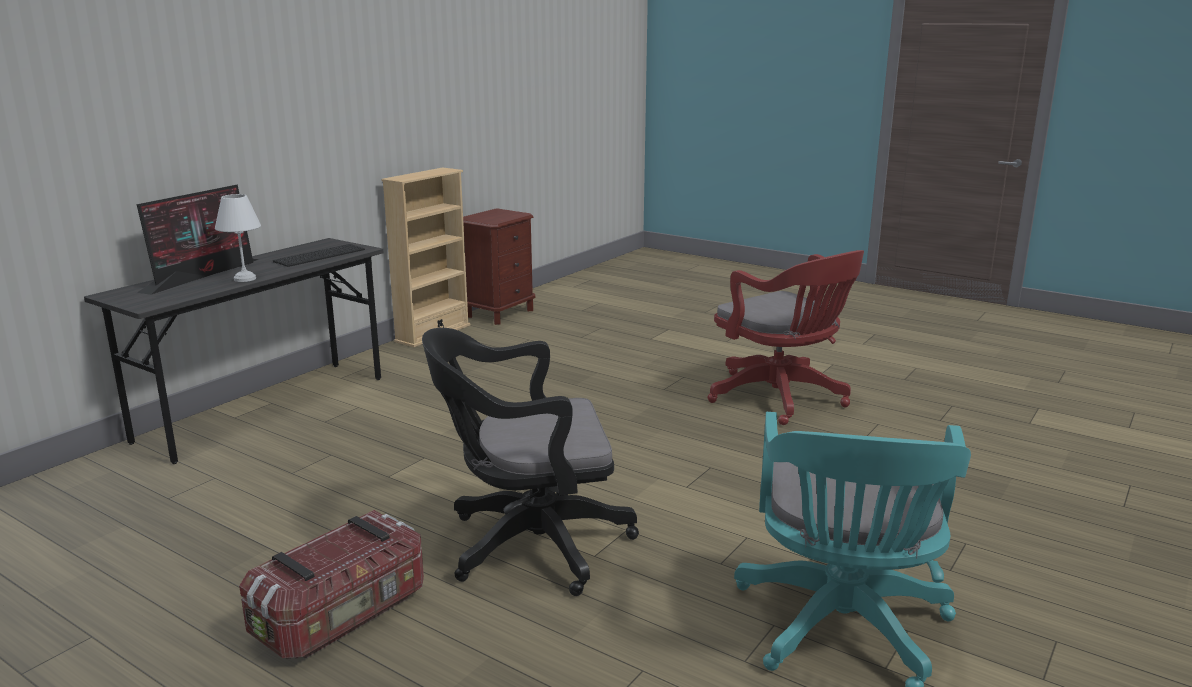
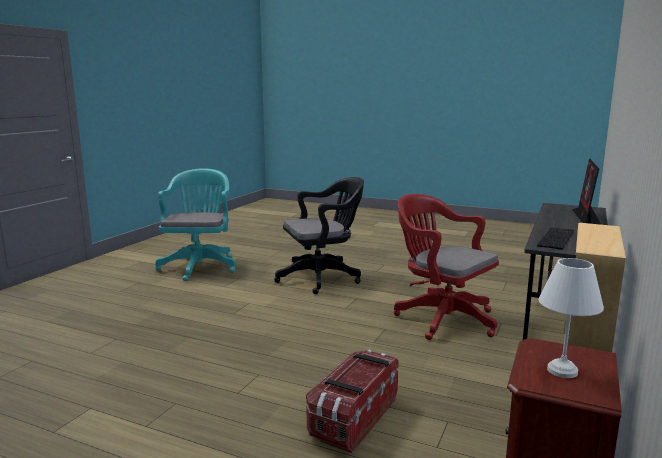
camera: 170 degrees right, 5 degrees down
(246, 278) = (550, 219): white table lamp -> white table lamp (562, 371)
(343, 615) = (376, 259): storage box -> storage box (353, 418)
(781, 399) = (152, 372): red office chair -> red office chair (441, 318)

